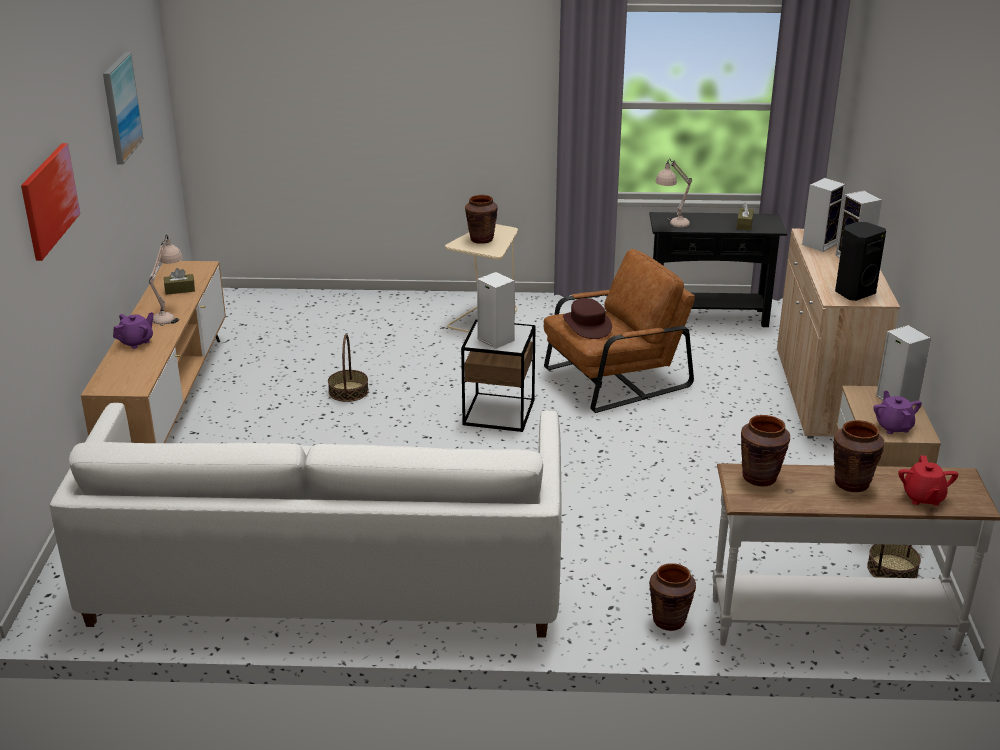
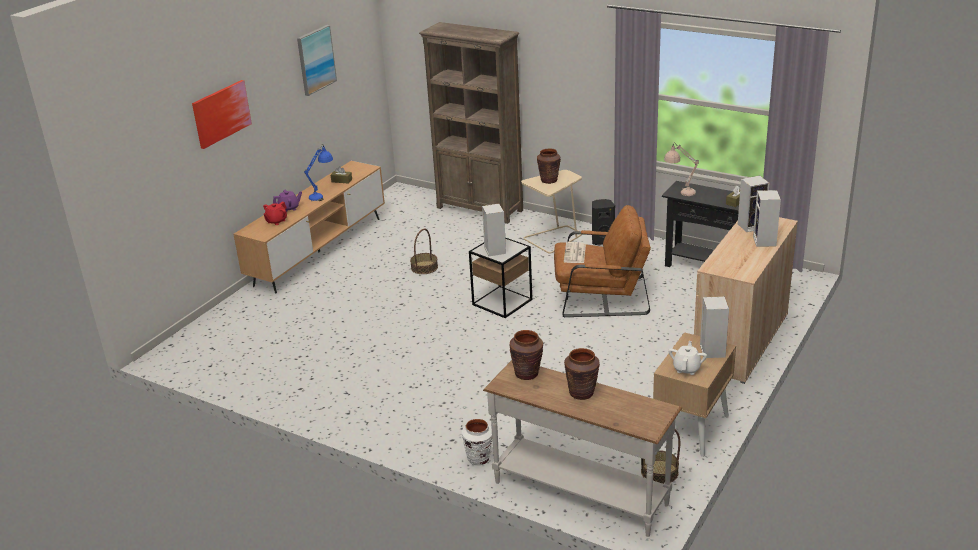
camera: 30 degrees right, 0 degrees up
(170, 314) = (322, 195): beige table lamp -> blue table lamp
(327, 576) = (312, 374): white sofa -> none
(352, 301) = (480, 209): none -> brown bookcase
(587, 325) = (575, 253): brown hat -> newspaper
(669, 621) = (478, 458): brown vase -> white vase
(853, 292) = (731, 266): black speaker -> black speaker (602, 240)
(893, 427) = (686, 368): purple teapot -> white teapot
(923, 497) = (618, 414): red teapot -> red teapot (276, 221)

